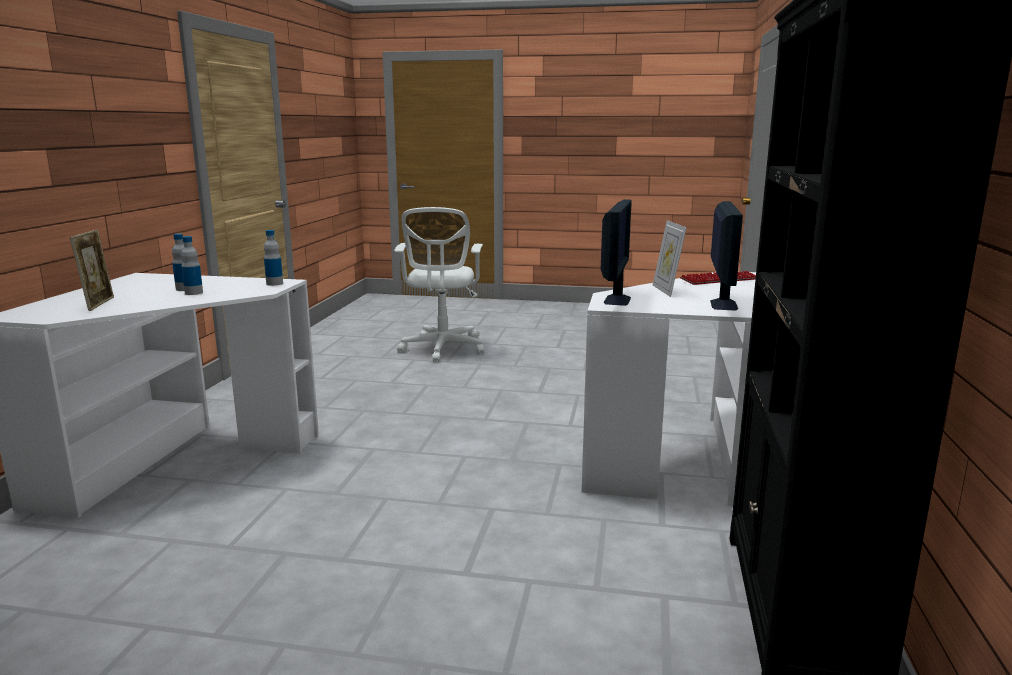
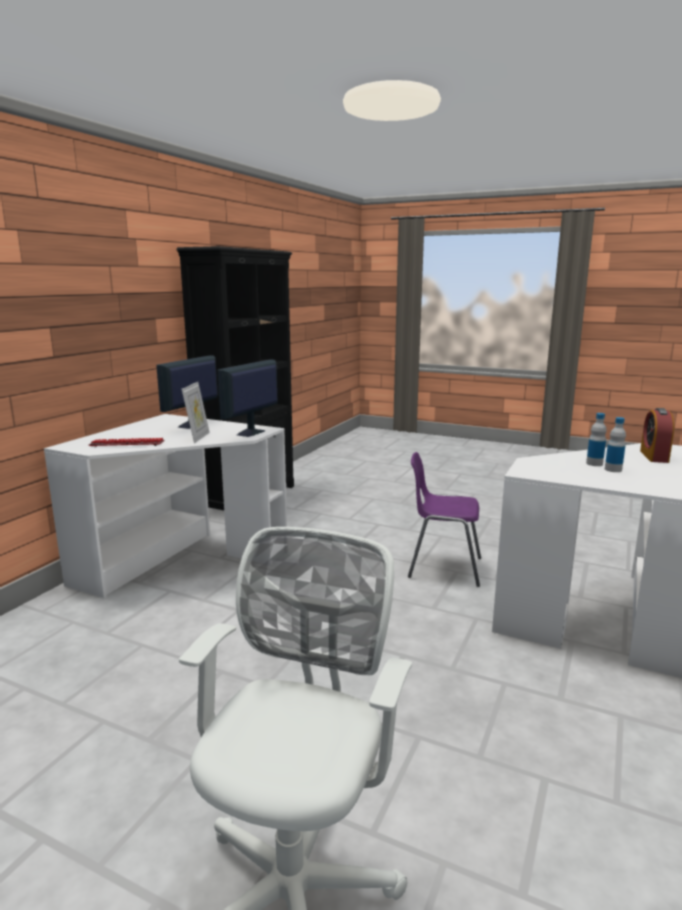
camera: 165 degrees left, 0 degrees up
(99, 304) = (654, 456): picture frame -> alarm clock
(274, 283) = (531, 470): bottle -> none
(353, 496) = (443, 567): none -> purple chair

